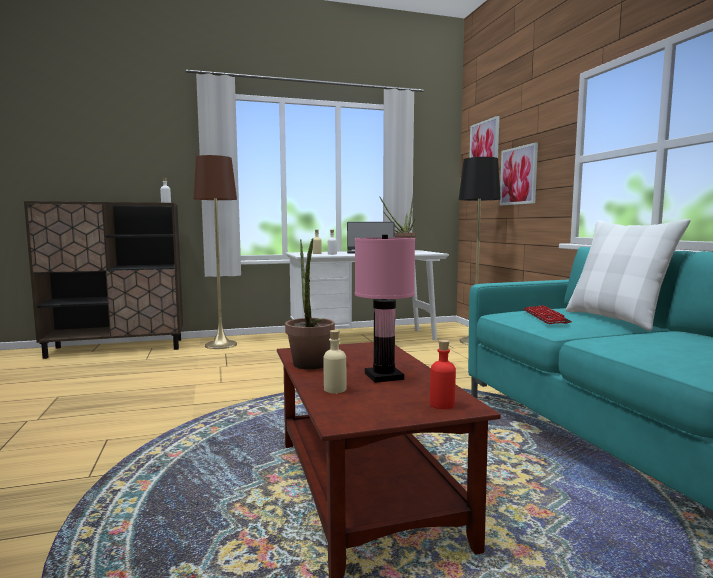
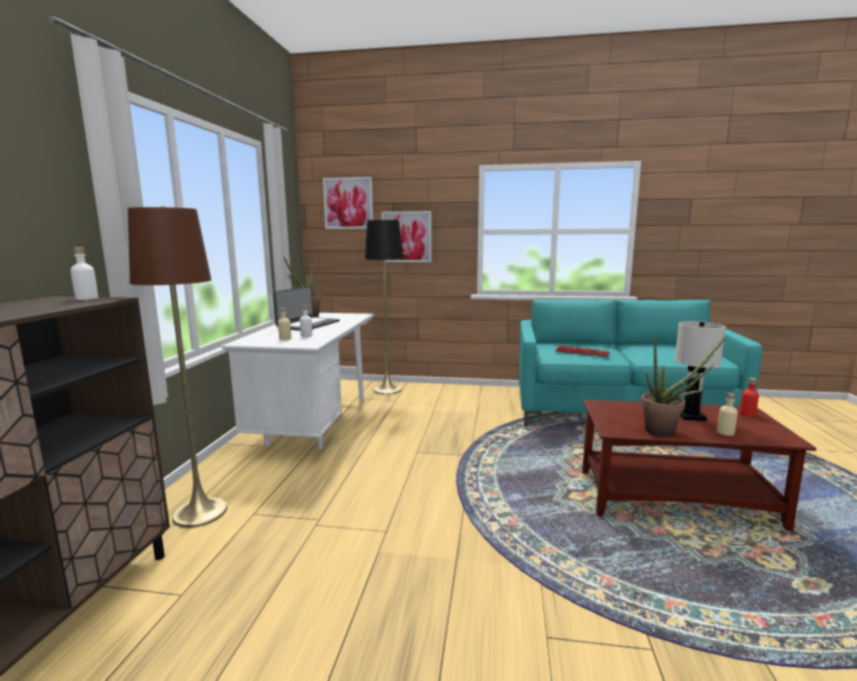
camera: 65 degrees left, 5 degrees up
(383, 376) = (690, 416): pink table lamp -> white table lamp
(616, 319) = (594, 344): white pillow -> none

